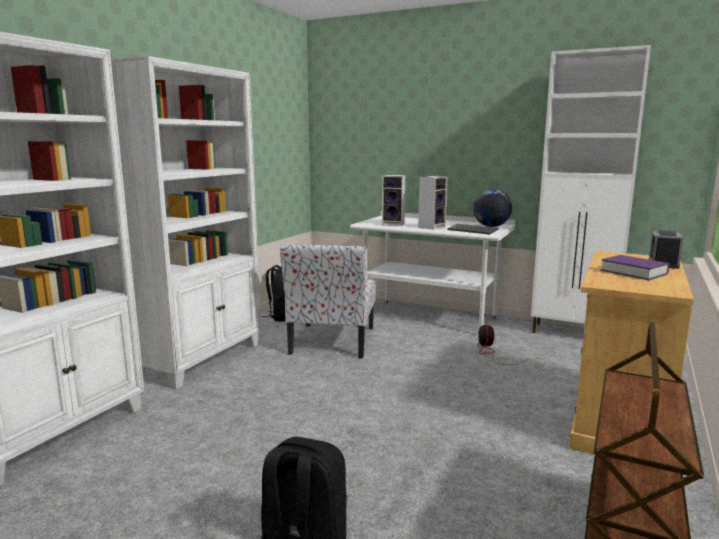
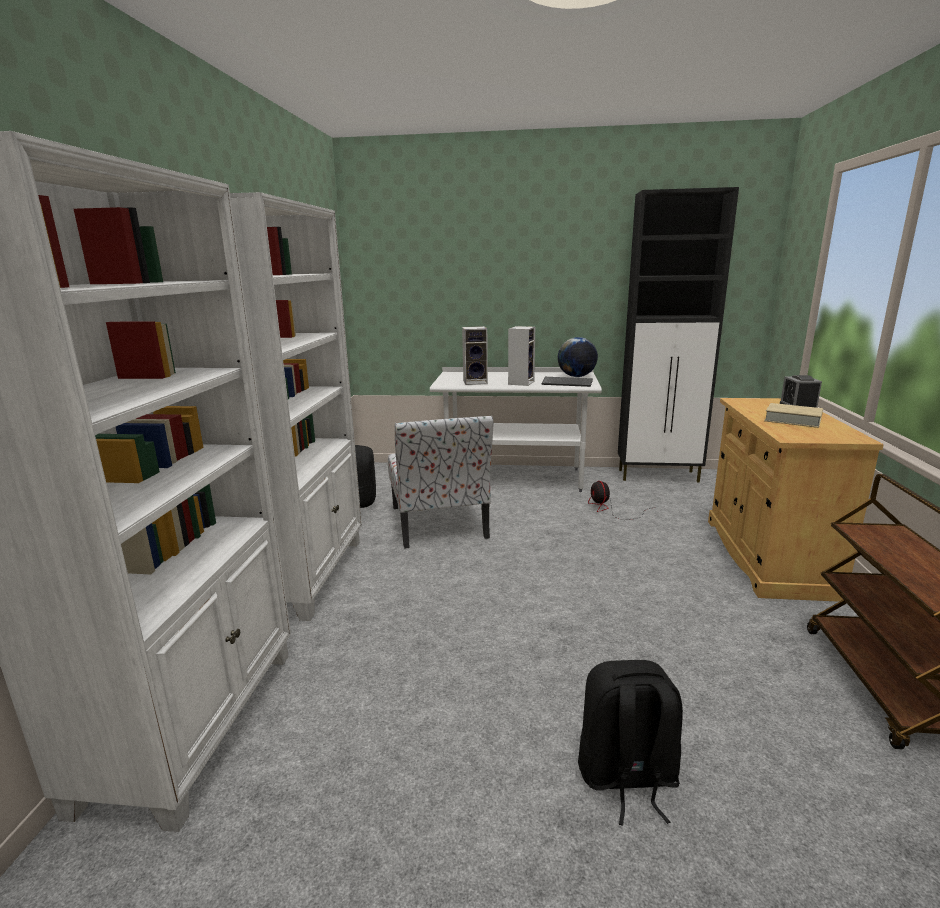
camera: 20 degrees left, 5 degrees up
(574, 334) = (659, 476): white cabinet -> black cabinet
(633, 272) = (792, 420): purple book -> beige book

